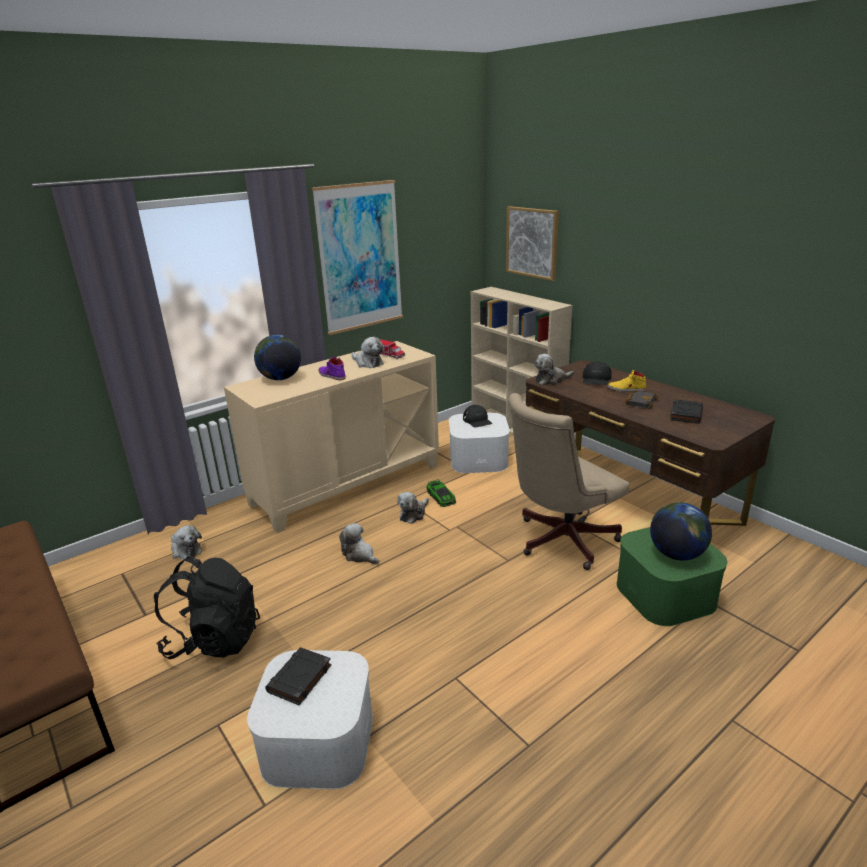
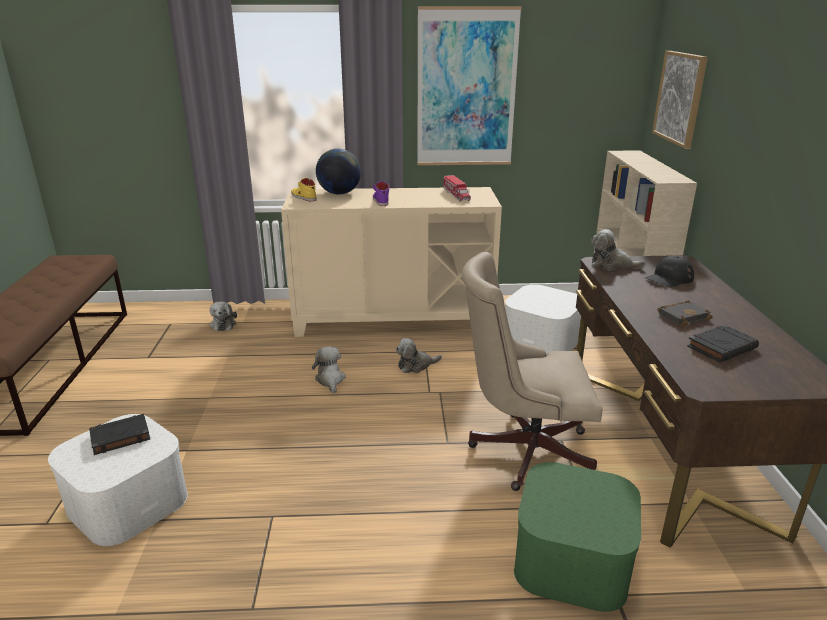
camera: 35 degrees right, 0 degrees up
(214, 640) = (161, 394): black backpack -> none
(367, 363) = (428, 198): plush toy -> none
(441, 497) = (459, 361): toy car -> none
(477, 420) = (549, 296): black cap -> none
(626, 389) = (689, 299): yellow shoe -> yellow shoe (303, 197)
(676, 554) = (578, 510): globe -> none

